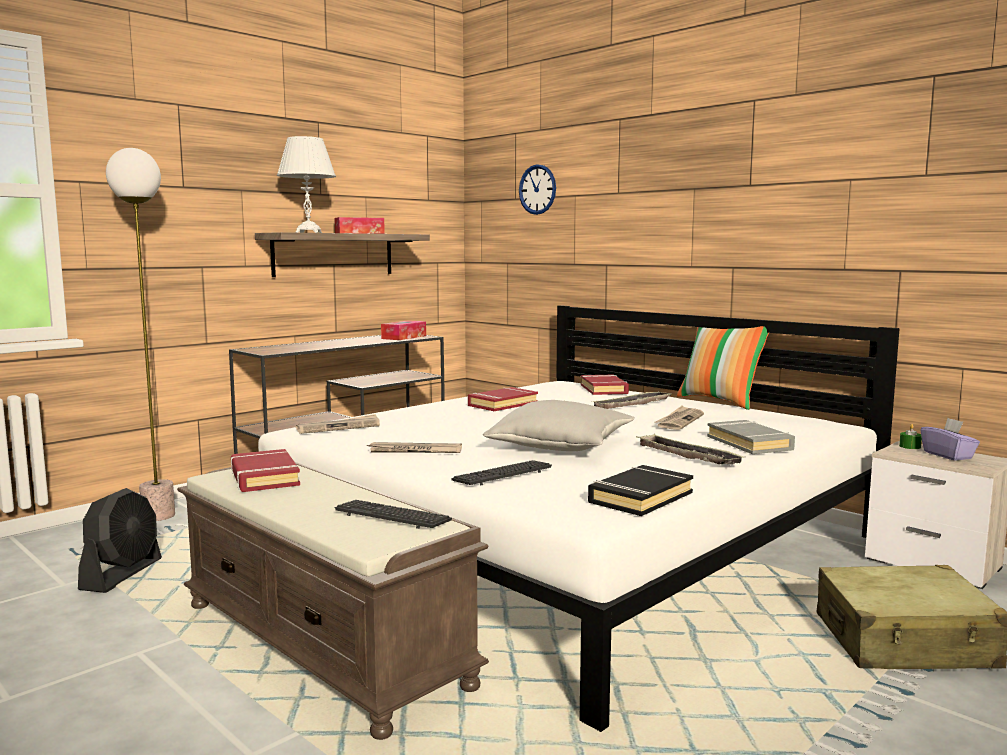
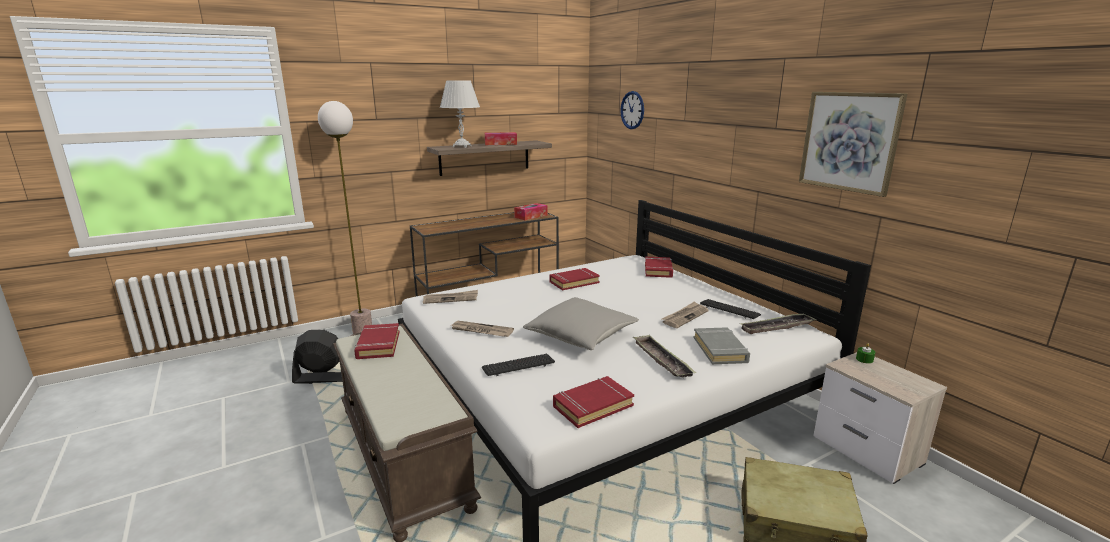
camera: 15 degrees right, 10 degrees up
(122, 574) = (322, 378): black fan -> black fan turned 120 degrees counterclockwise
(392, 517) = (426, 398): keyboard -> keyboard (729, 310)
(632, 405) = (666, 291): tray -> tray (777, 327)
(640, 497) = (592, 406): black book -> red book
(720, 401) = (737, 292): pillow -> none
(850, 187) = (849, 141): none -> picture
(948, 455) = (889, 375): purple tissue box -> none

